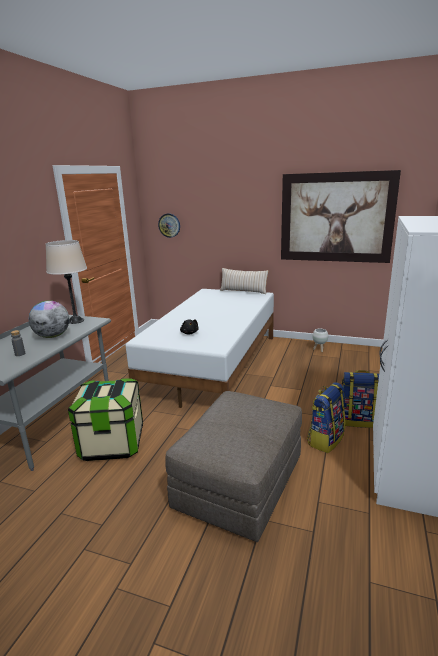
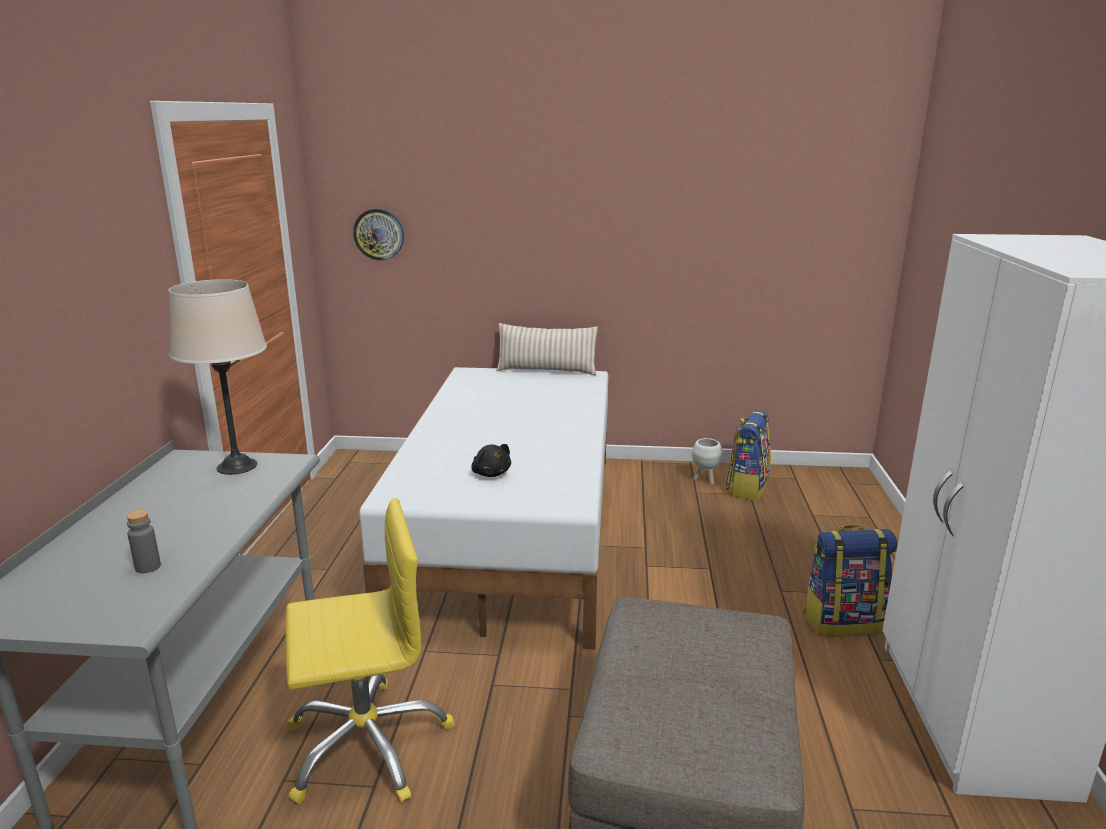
camera: 15 degrees left, 0 degrees up
(52, 336) = (204, 512): globe -> none
(112, 443) = (367, 744): storage box -> yellow office chair
(325, 439) = (802, 670): backpack -> backpack (746, 488)
(336, 218) = (731, 222): picture -> none

